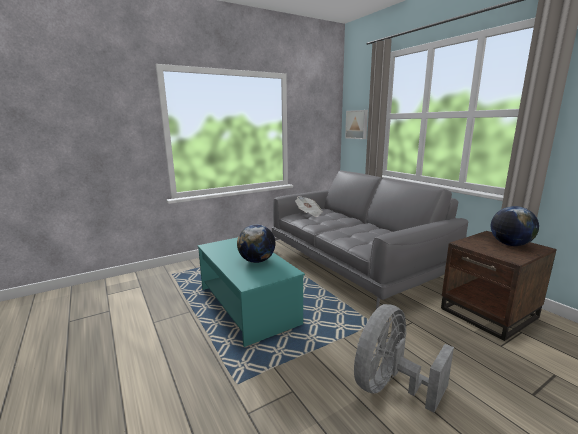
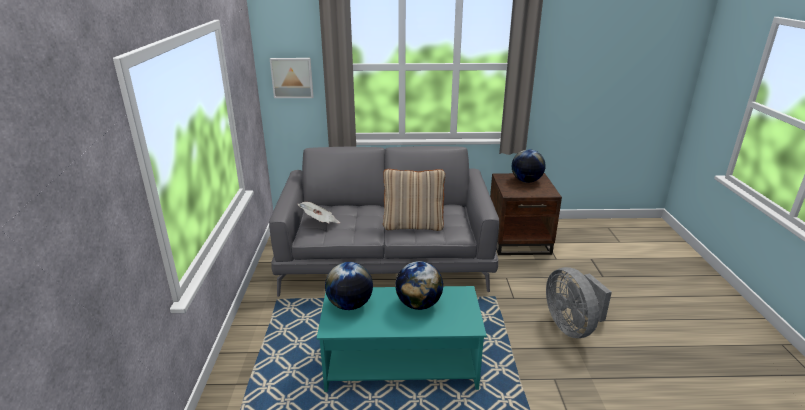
camera: 60 degrees left, 10 degrees up
(236, 244) = (350, 305): none -> globe
(351, 234) = (413, 225): none -> beige pillow

